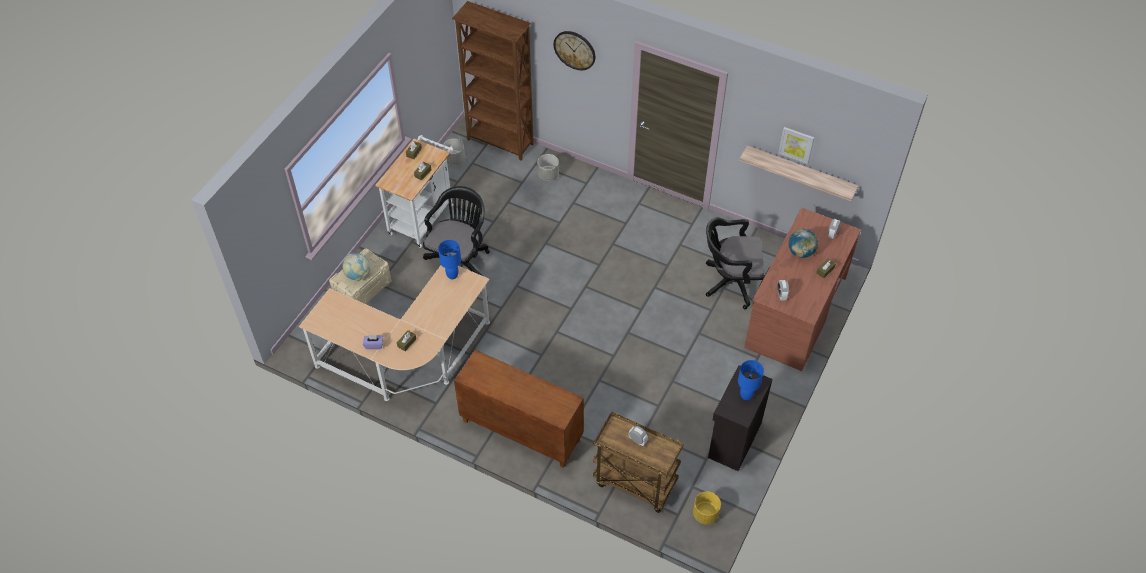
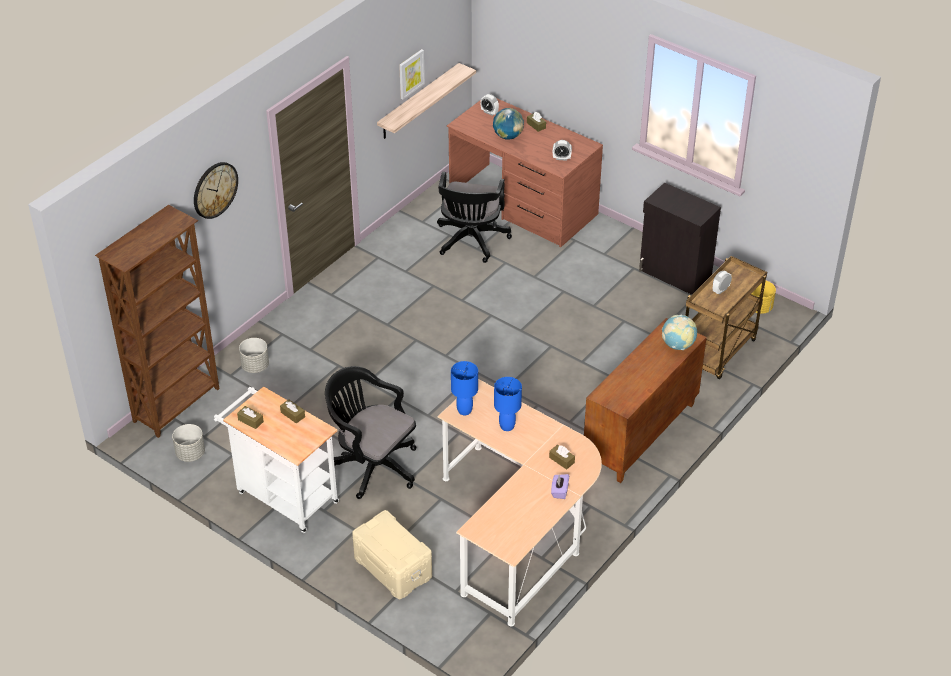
camera: 80 degrees left, 10 degrees down
(358, 275) = (397, 542): globe -> globe (678, 345)
(746, 395) = (682, 202): blue table lamp -> blue table lamp (507, 426)

